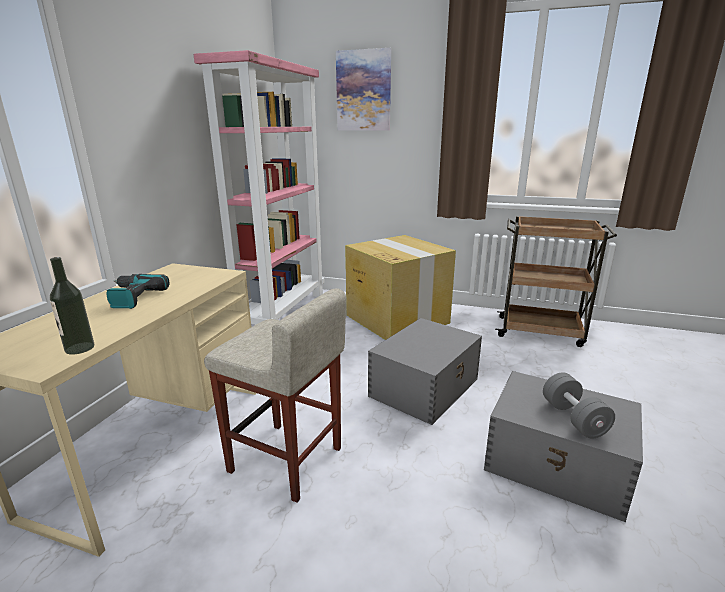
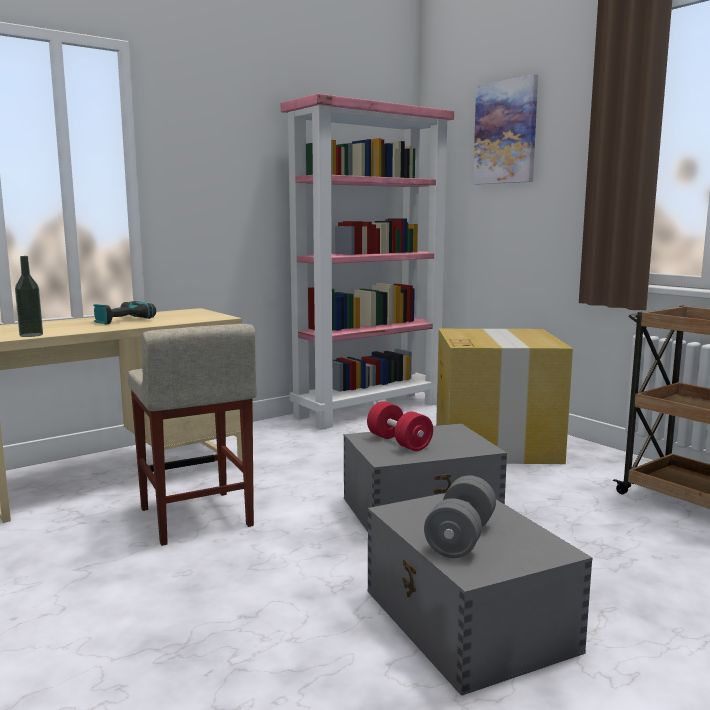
camera: 35 degrees right, 10 degrees down
(414, 347) = (399, 442): none -> red dumbbell

